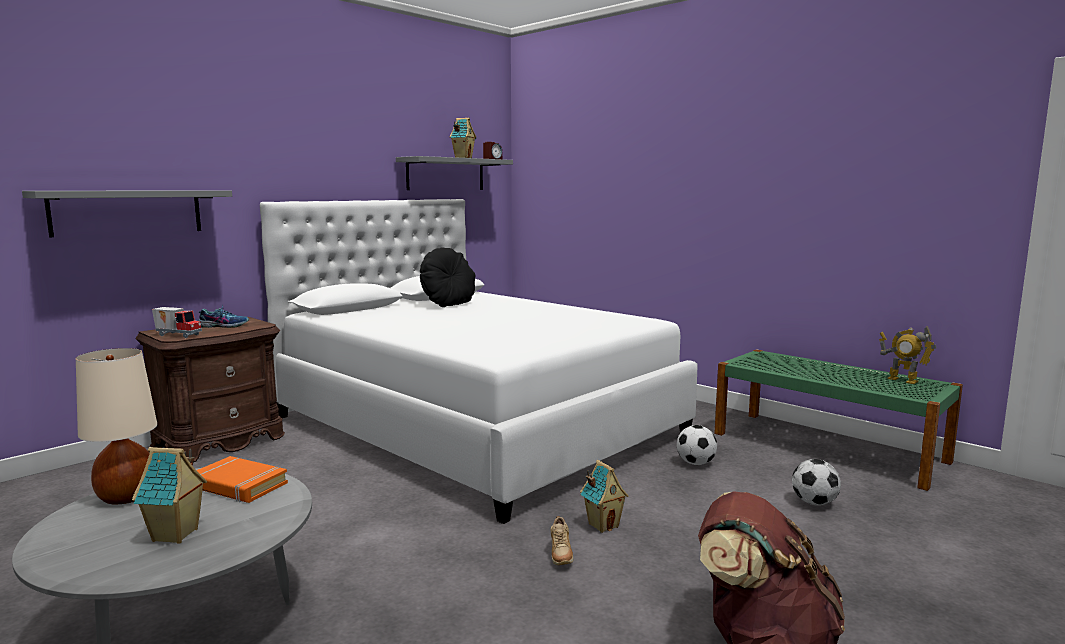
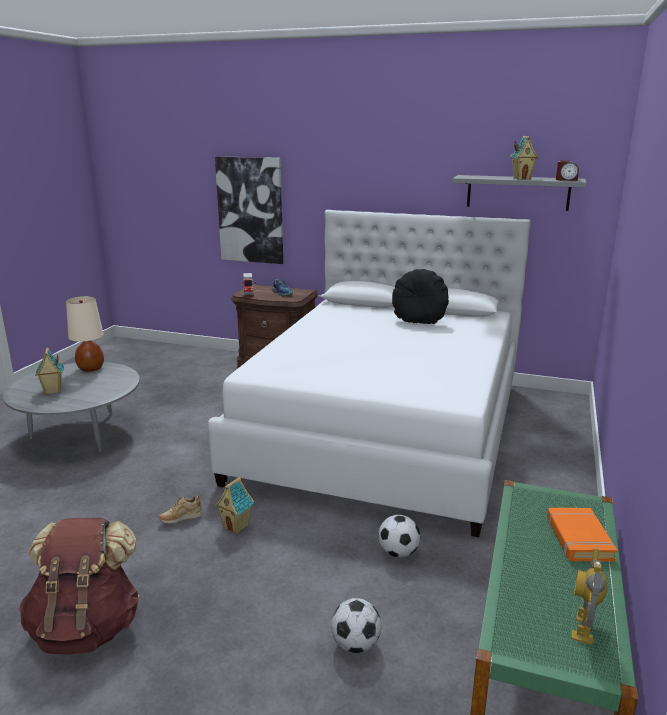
camera: 65 degrees right, 10 degrees up
(127, 212) = (250, 210): grey shelf -> picture
(238, 486) = (110, 384): orange book -> orange book (578, 539)

